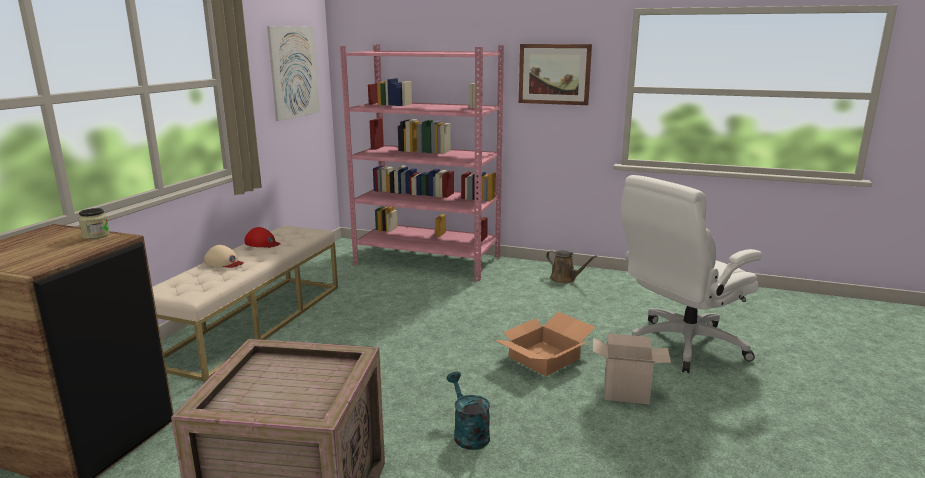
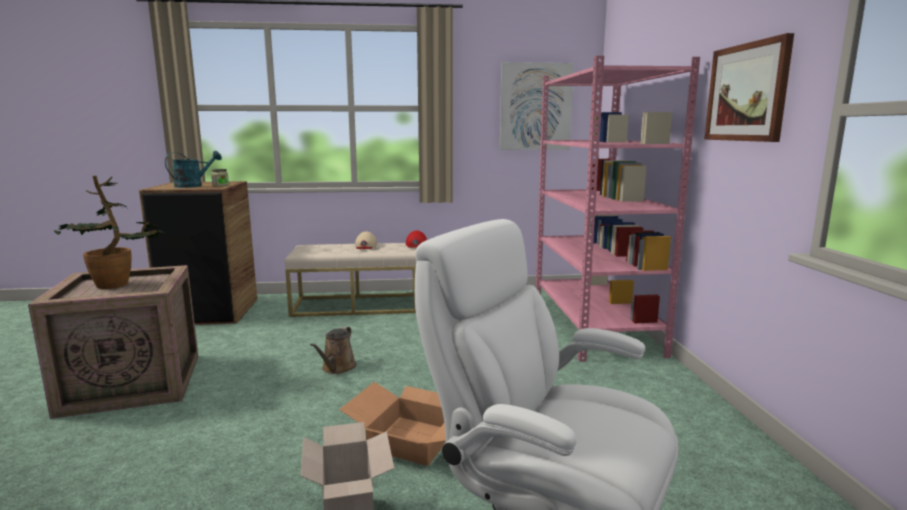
camera: 65 degrees right, 5 degrees down
(276, 385) = (119, 285): none -> potted plant
(468, 433) = (231, 427): turquoise watering can -> turquoise watering can (193, 186)
(565, 279) = (672, 412): brown watering can -> brown watering can (337, 368)

